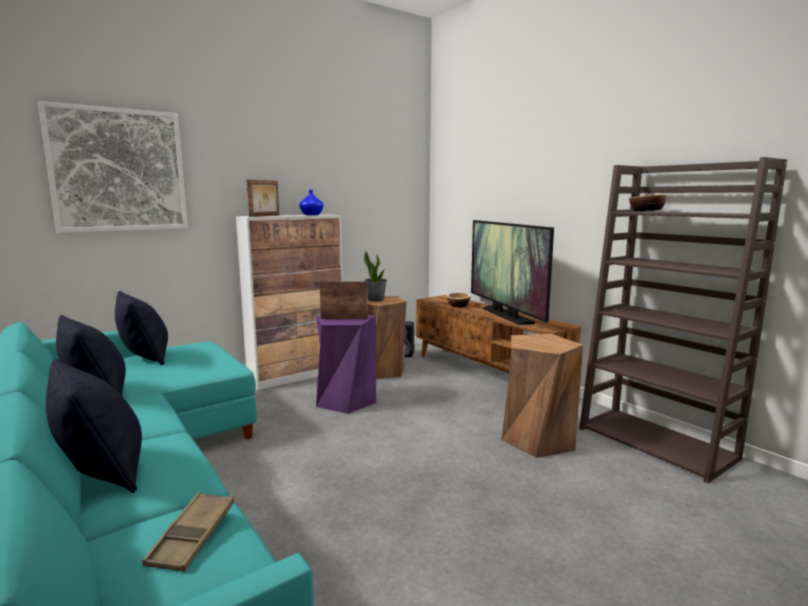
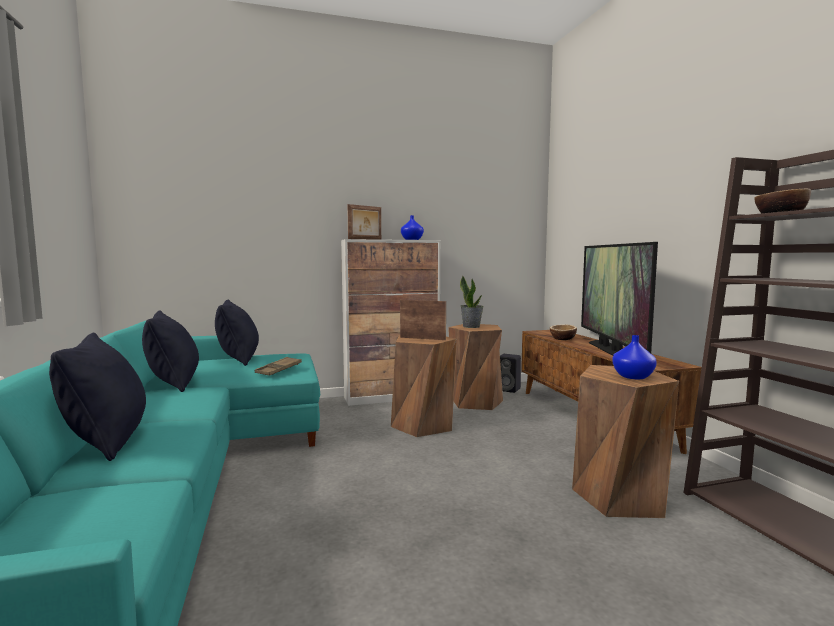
camera: 20 degrees right, 5 degrees down
(119, 170) = (242, 197): picture -> none
(193, 536) = (108, 508): brown tray -> brown tray (279, 370)
(346, 401) = (422, 425): purple stool -> brown stool
(550, 344) = (633, 376): none -> blue vase

